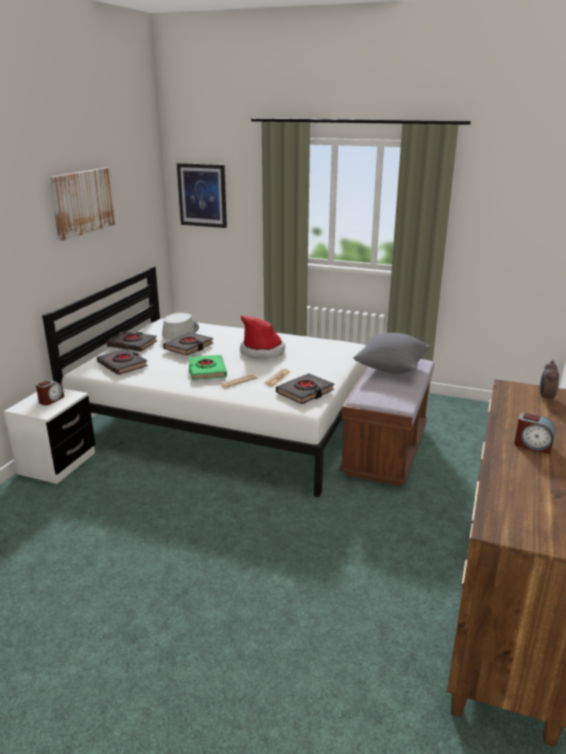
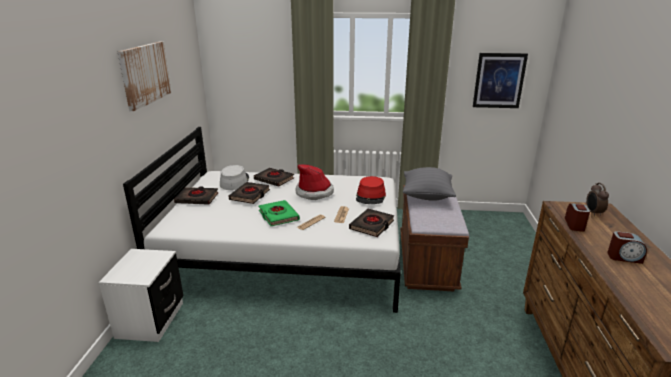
camera: 15 degrees left, 0 degrees up
(51, 400) = (142, 263): alarm clock -> alarm clock (575, 225)
(123, 365) = (199, 219): black book -> black book (274, 179)
(202, 195) = (236, 63): picture -> picture (499, 80)
(325, 362) = (370, 196): none -> red hat

